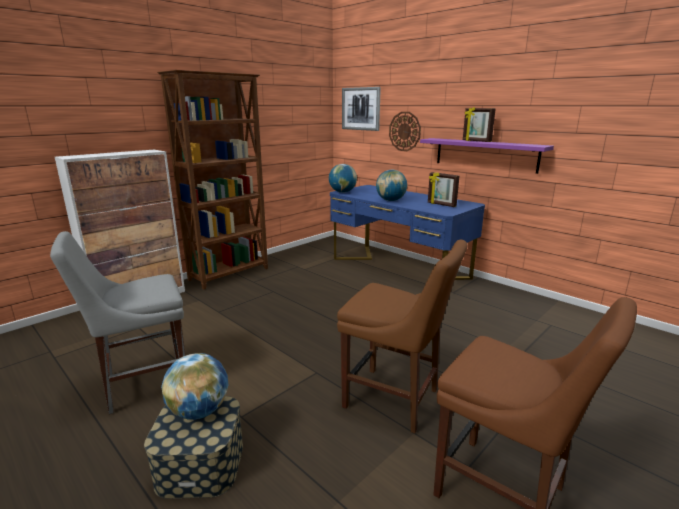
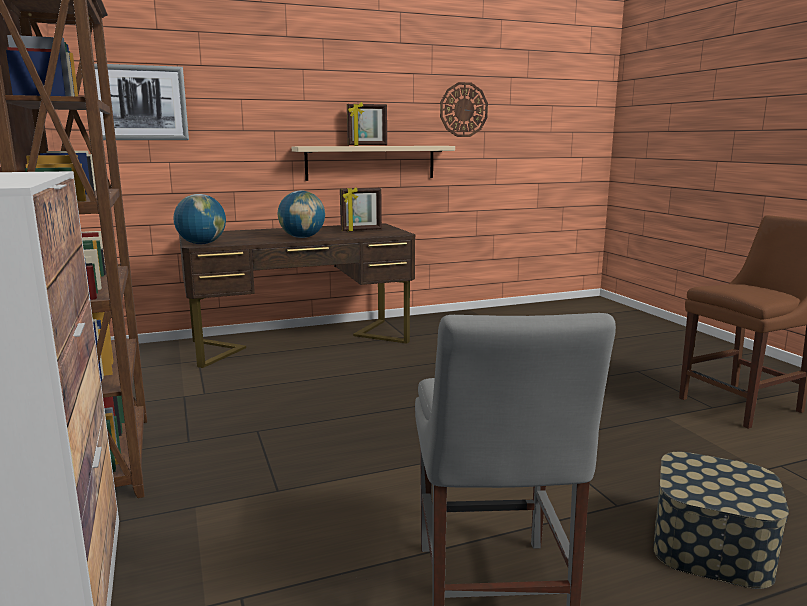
camera: 65 degrees left, 5 degrees down
(199, 411) = (695, 477): globe -> none
(395, 400) = (610, 412): brown chair -> none
(398, 268) = (301, 342): blue desk -> brown desk
(404, 131) = (242, 139): wall clock -> wall clock (463, 110)
(485, 154) = (371, 162): purple shelf -> beige shelf

